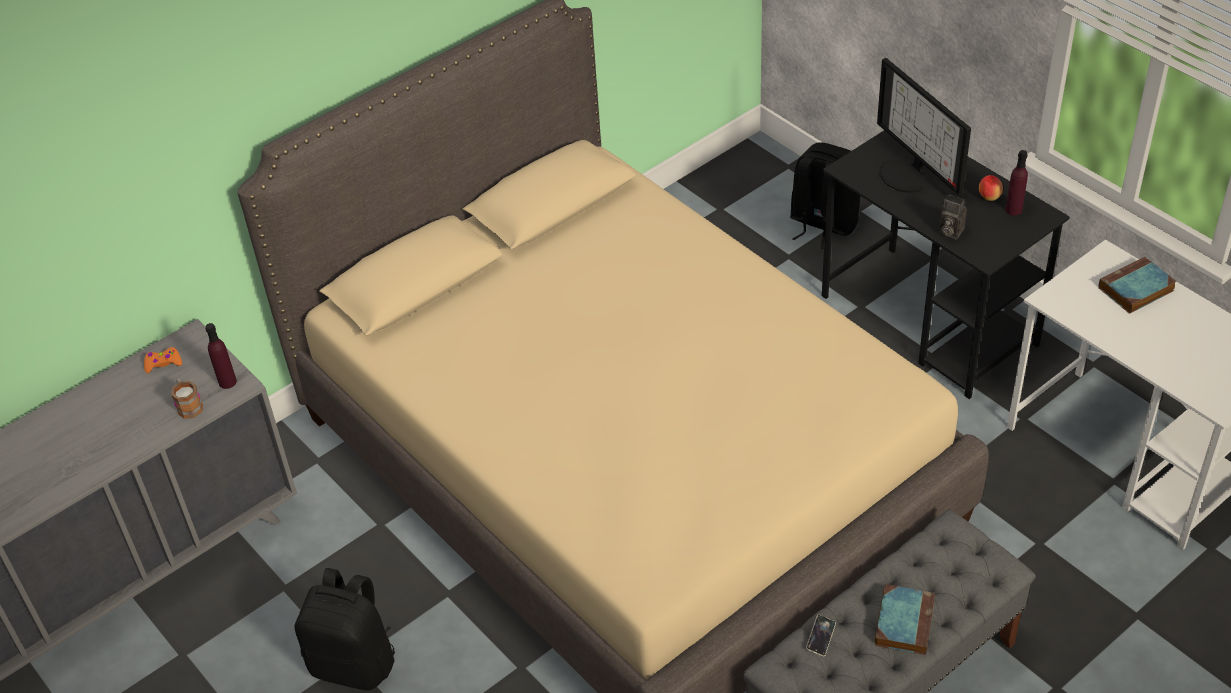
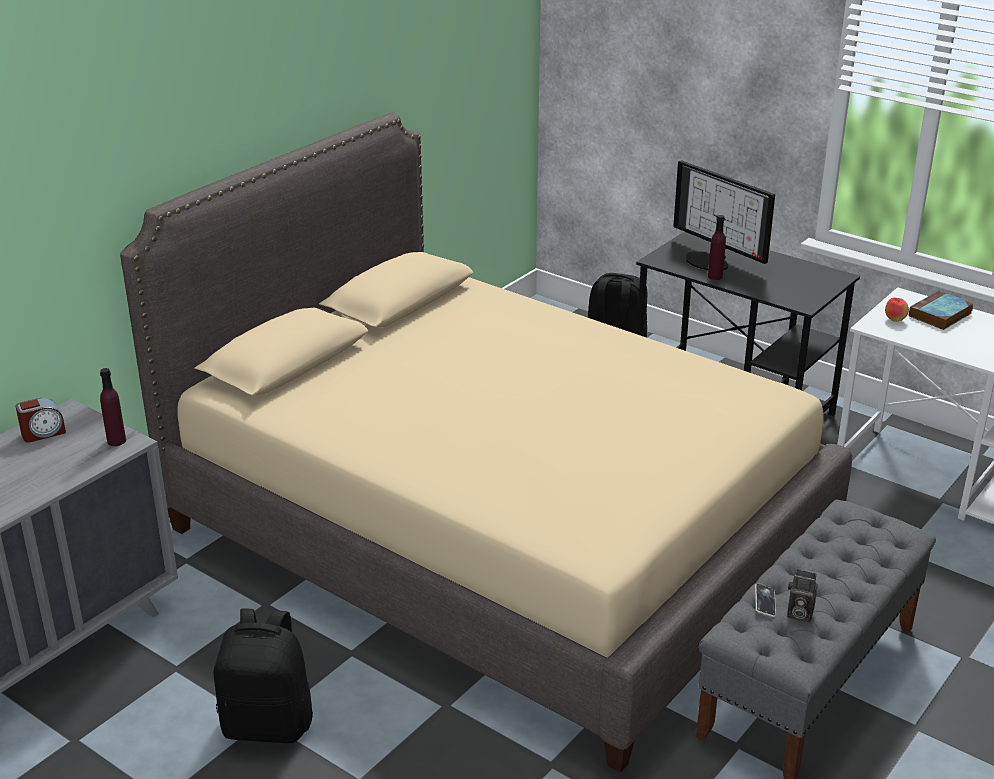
camera: 15 degrees left, 15 degrees down
(163, 363) = (43, 433): orange game controller -> alarm clock
(188, 405) = (79, 462): mug -> none
(903, 621) = (837, 582): book -> none
(949, 231) = (764, 291): camera -> camera (798, 614)
(989, 198) = (787, 269): apple -> apple (895, 320)
(1013, 210) = (812, 275): purple bottle -> purple bottle (715, 276)

